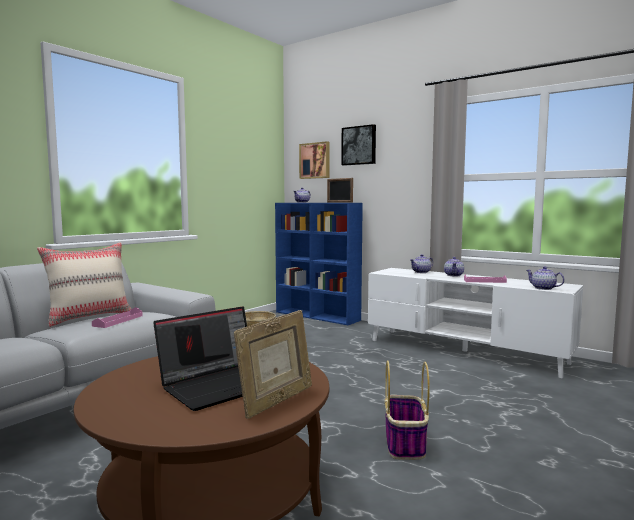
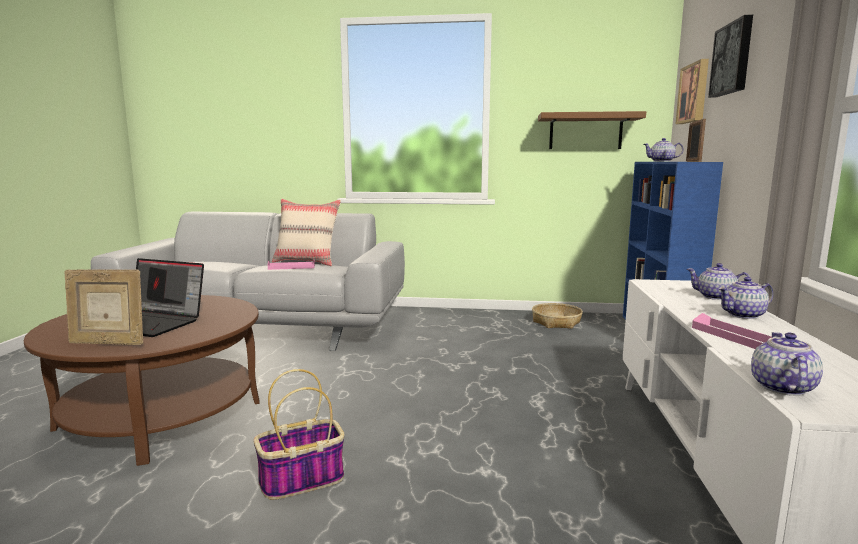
camera: 60 degrees right, 5 degrees up
(245, 180) = (585, 132): none -> brown shelf

